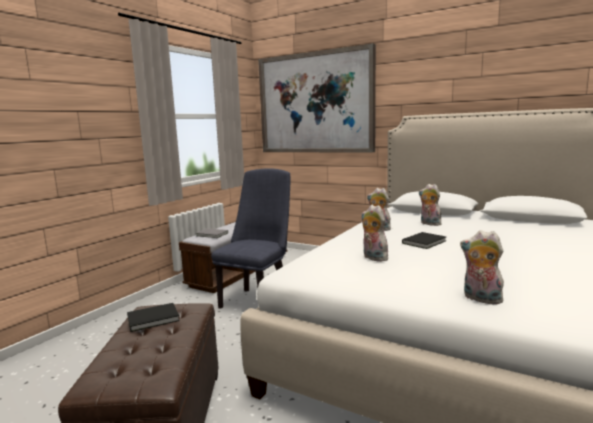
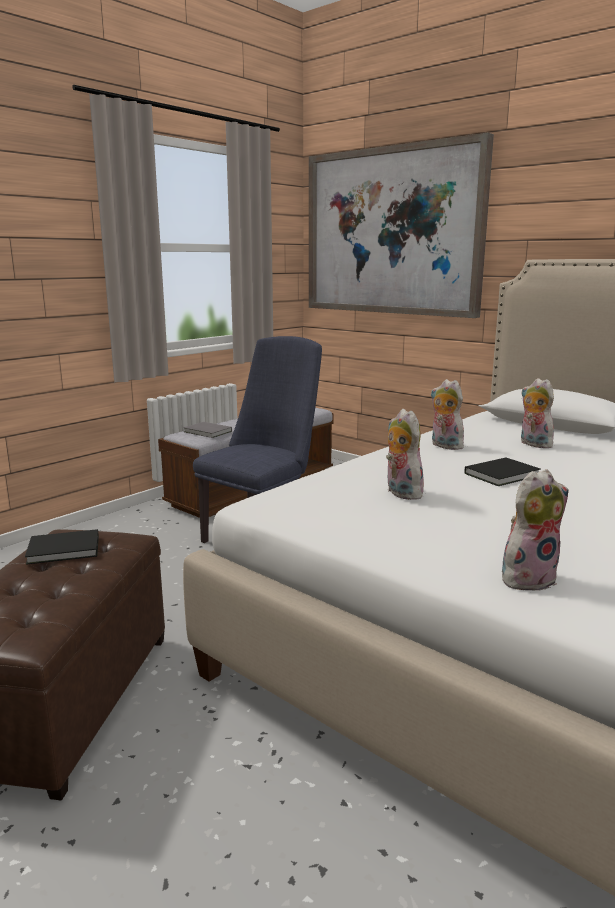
camera: 10 degrees right, 5 degrees up
(480, 299) = (527, 578): plush toy -> plush toy turned 105 degrees clockwise

